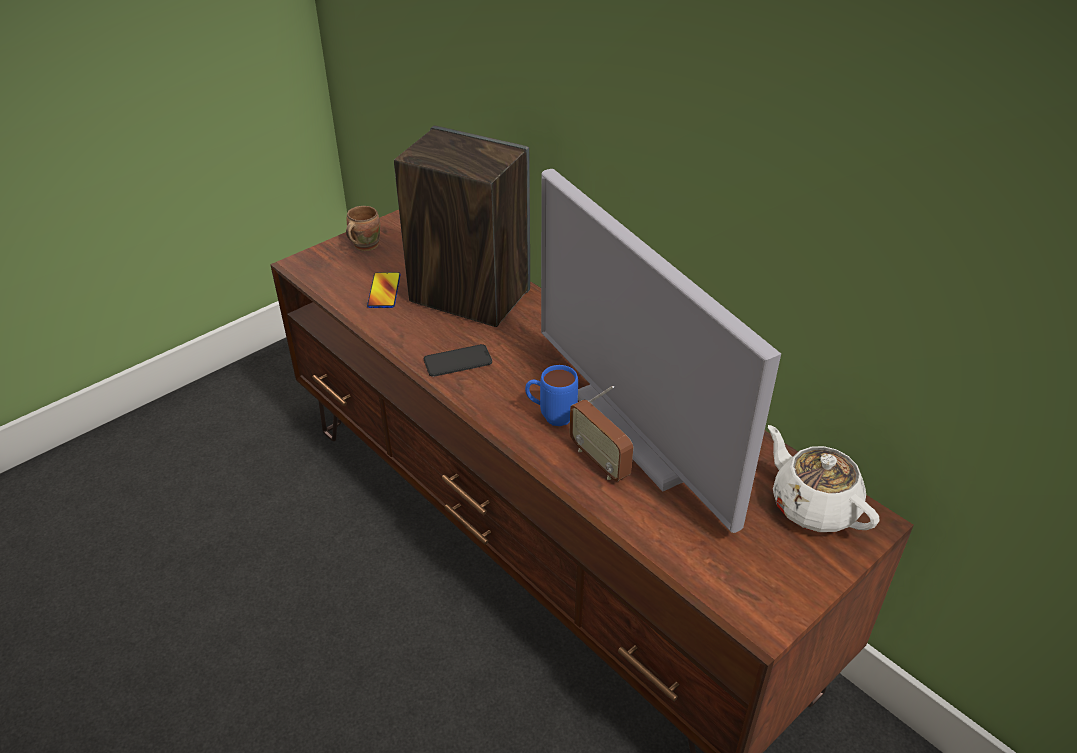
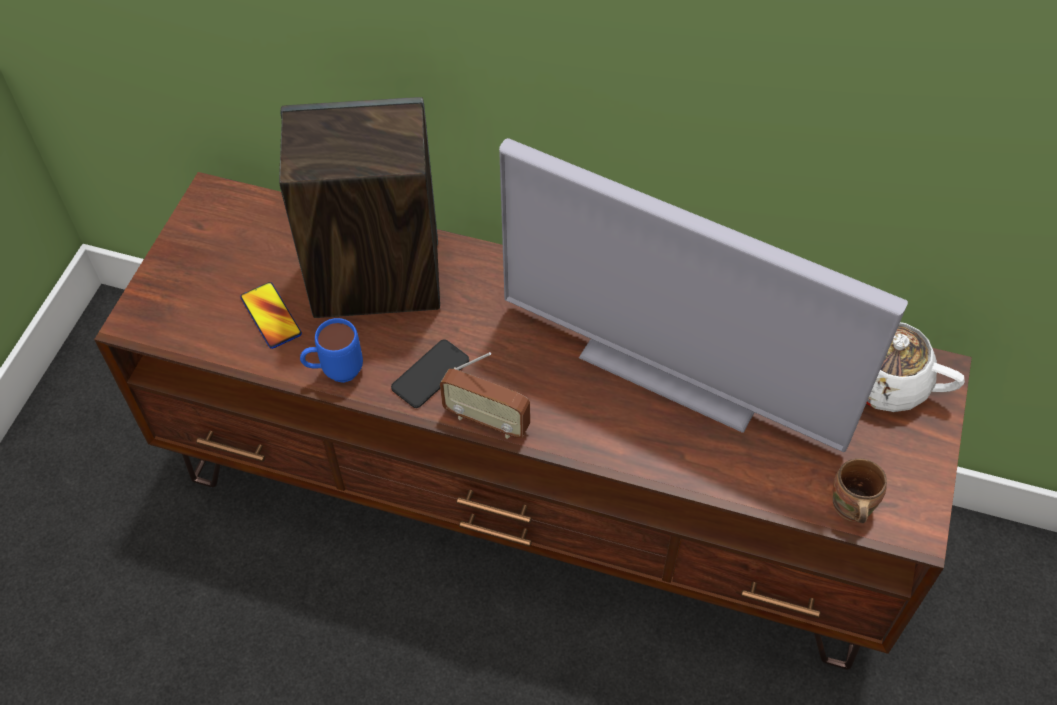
camera: 30 degrees left, 15 degrees up
(364, 245) = (191, 259): brown mug -> brown mug (849, 508)
(551, 416) = (578, 398): blue mug -> blue mug (335, 373)
(599, 461) = (662, 428): radio -> radio (486, 420)

